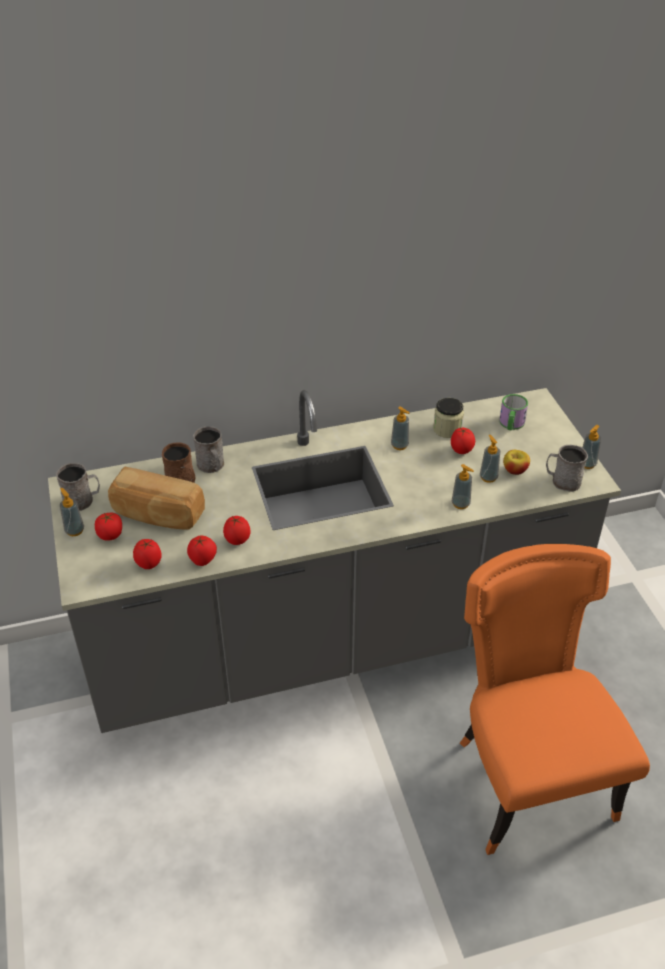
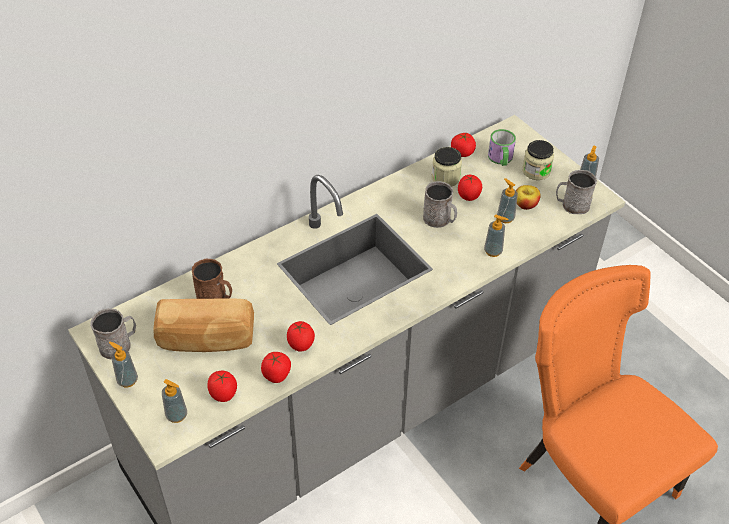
camera: 20 degrees left, 5 degrees up
(110, 534) = (168, 374): tomato -> tomato (462, 152)
(212, 466) = (236, 272): grey mug -> grey mug (440, 220)
(399, 445) = (409, 205): soap dispenser -> soap dispenser (176, 415)
(541, 442) = (536, 171): none -> jar

